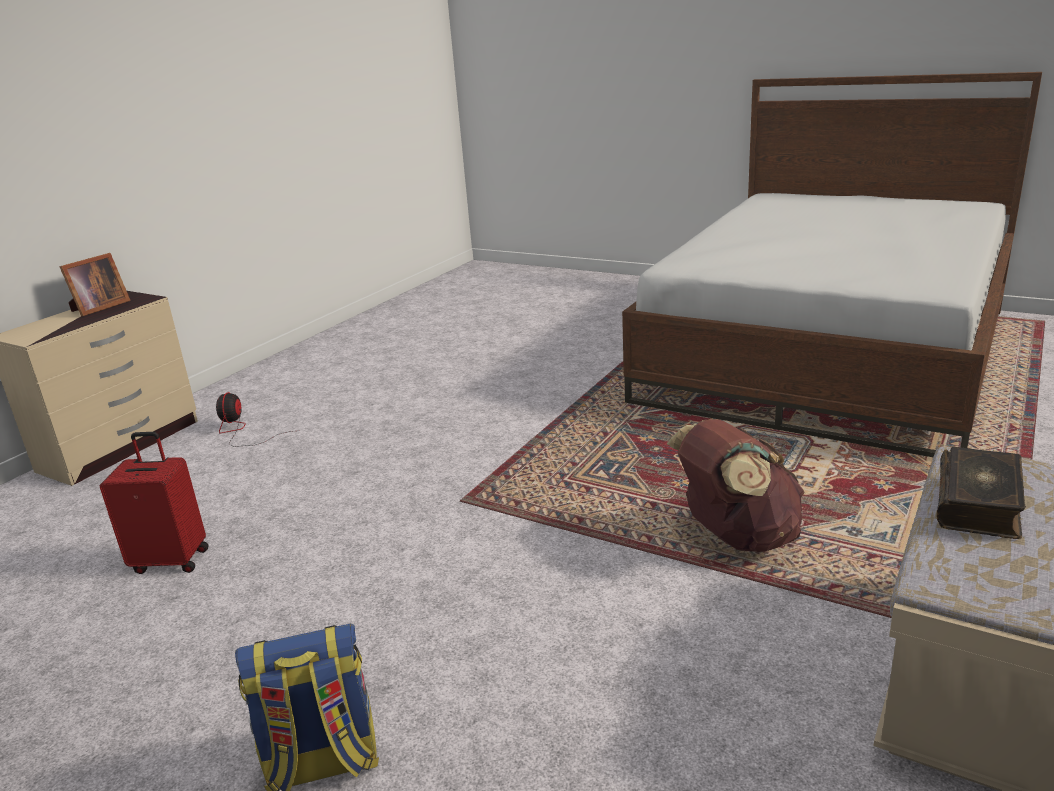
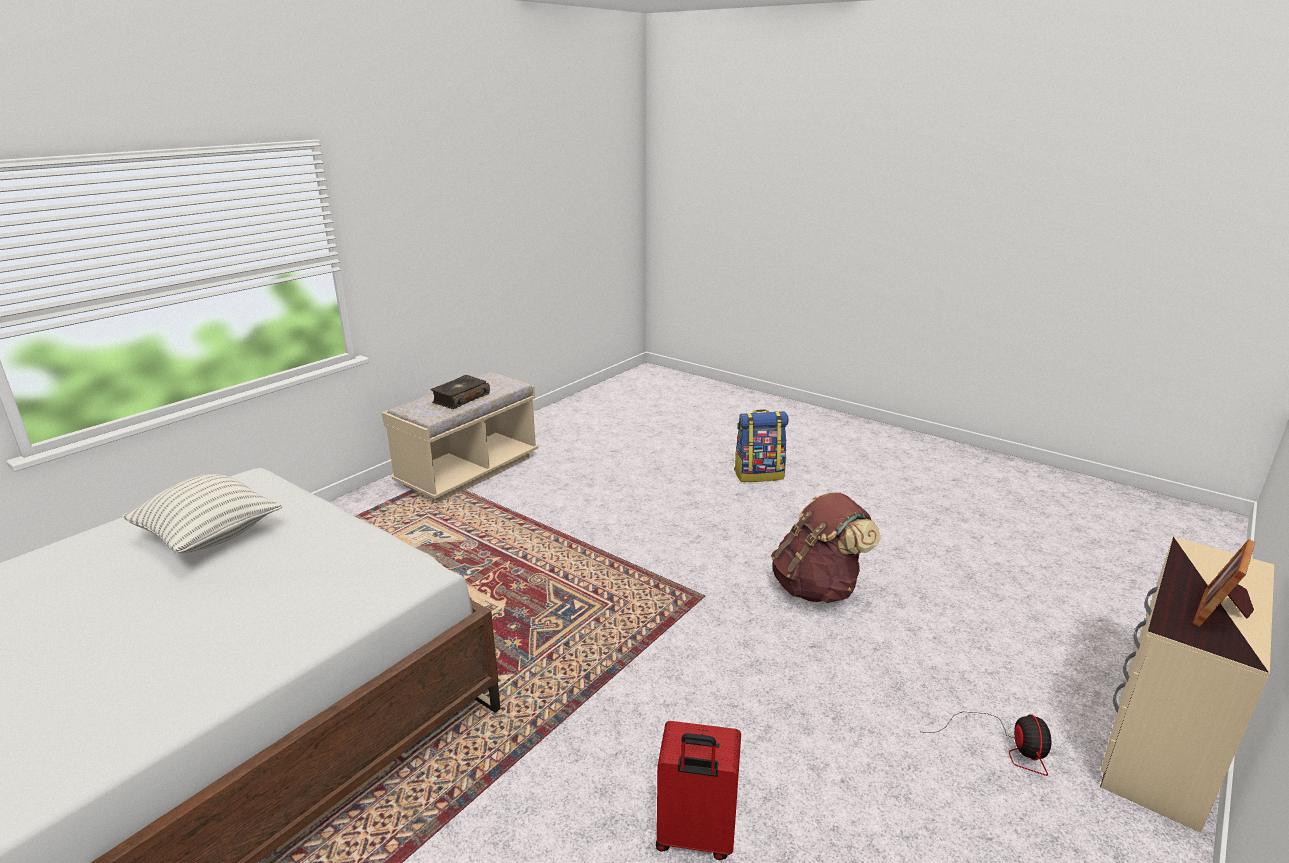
camera: 175 degrees left, 0 degrees up
(171, 560) = (924, 575): red suitcase -> red suitcase (695, 837)
(736, 537) = (512, 542): brown backpack -> brown backpack (817, 588)
(866, 260) = (210, 537): none -> pillow

